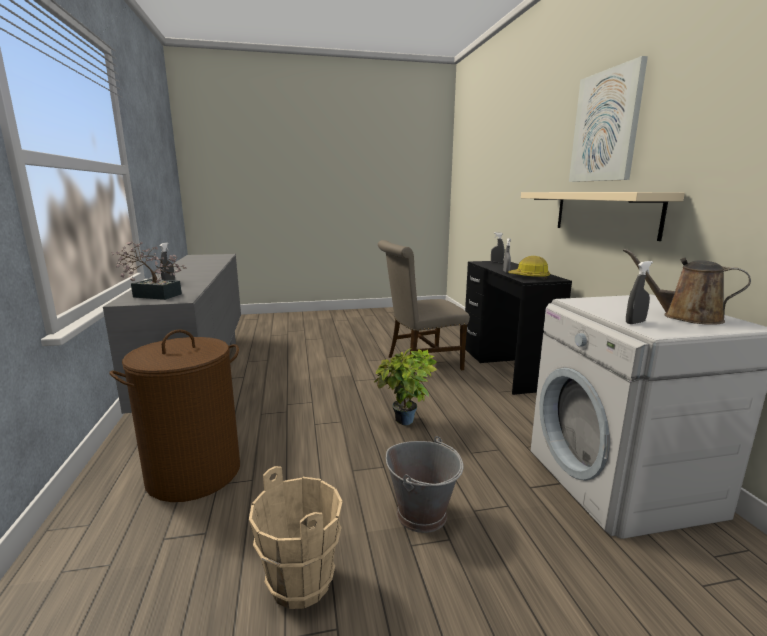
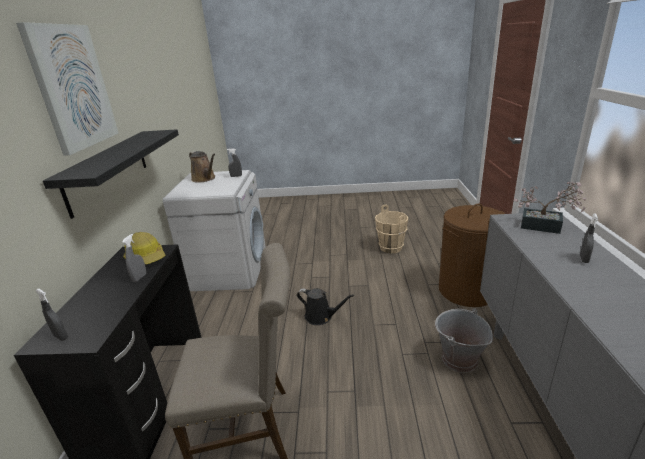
camera: 165 degrees left, 10 degrees up
(405, 424) = (321, 317): potted plant -> black watering can
(422, 514) = (337, 263): grey bucket -> grey bucket (459, 359)
(604, 213) = (108, 170): beige shelf -> black shelf

